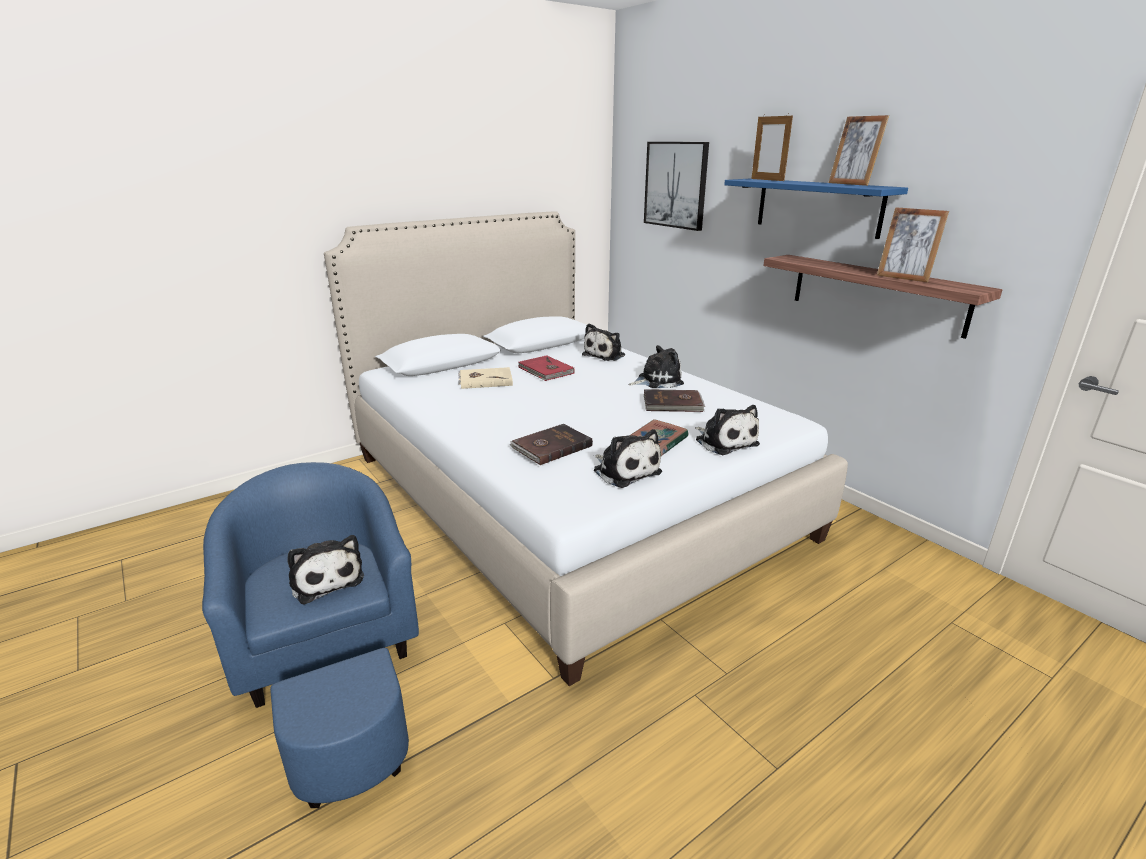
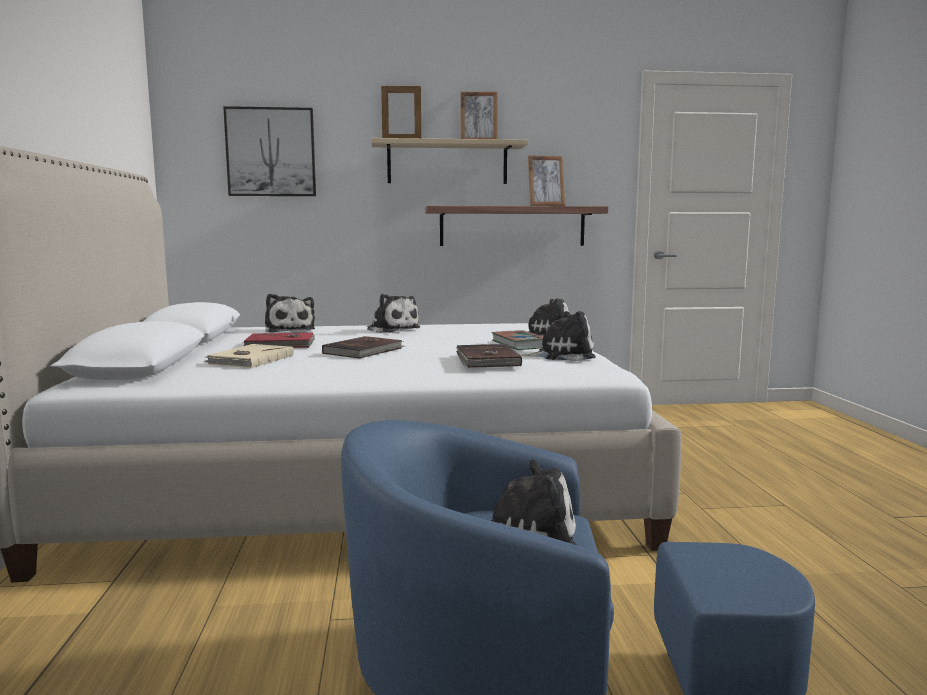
camera: 60 degrees left, 15 degrees down
(657, 381) = (391, 329): plush toy -> plush toy turned 120 degrees clockwise
(673, 404) = (451, 333): brown book -> brown book (364, 351)
(817, 207) = (447, 163): blue shelf -> beige shelf

